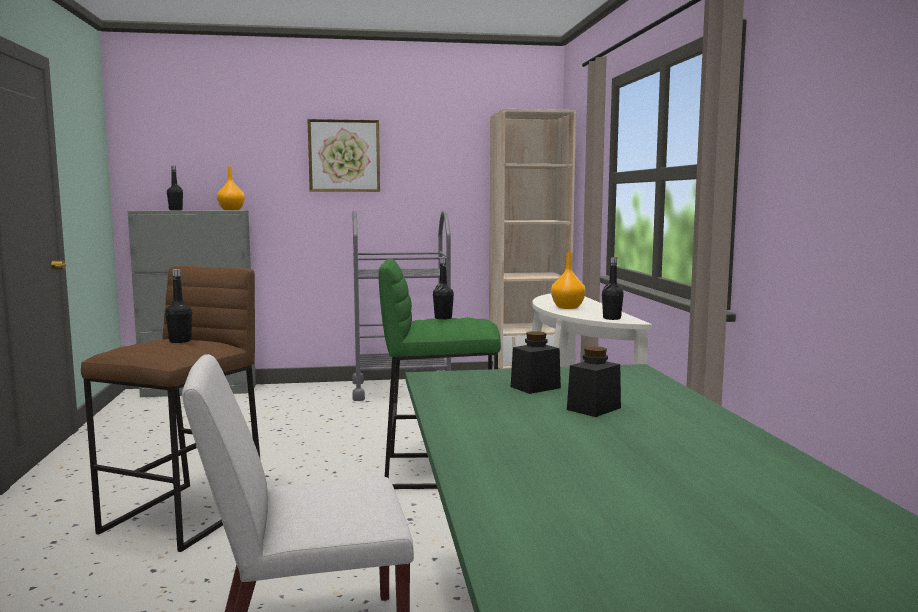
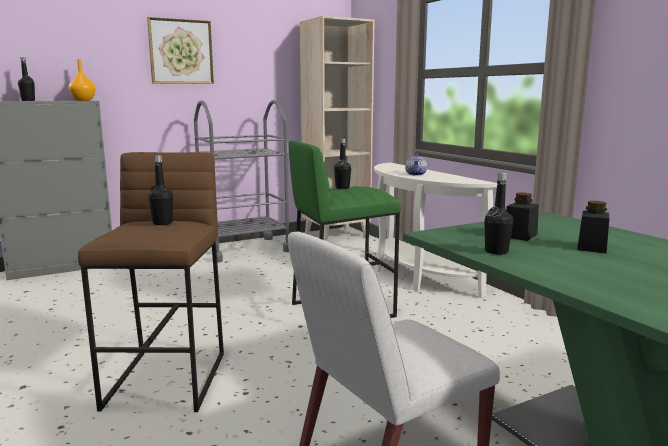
camera: 20 degrees left, 5 degrees up
(568, 307) = (416, 174): orange vase -> teapot
(611, 318) = (464, 180): black bottle -> black bottle (496, 251)

